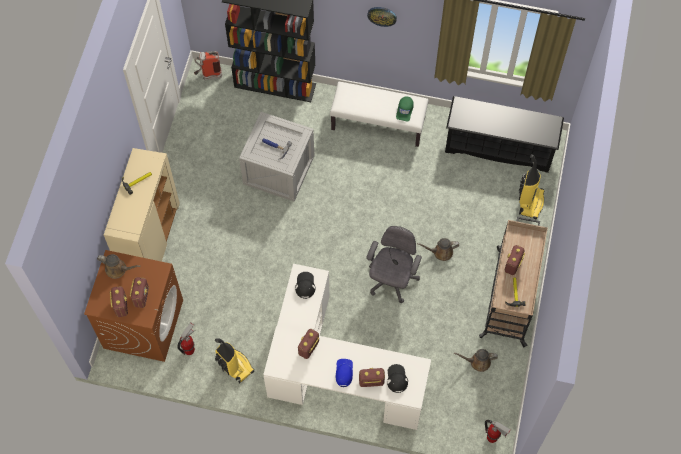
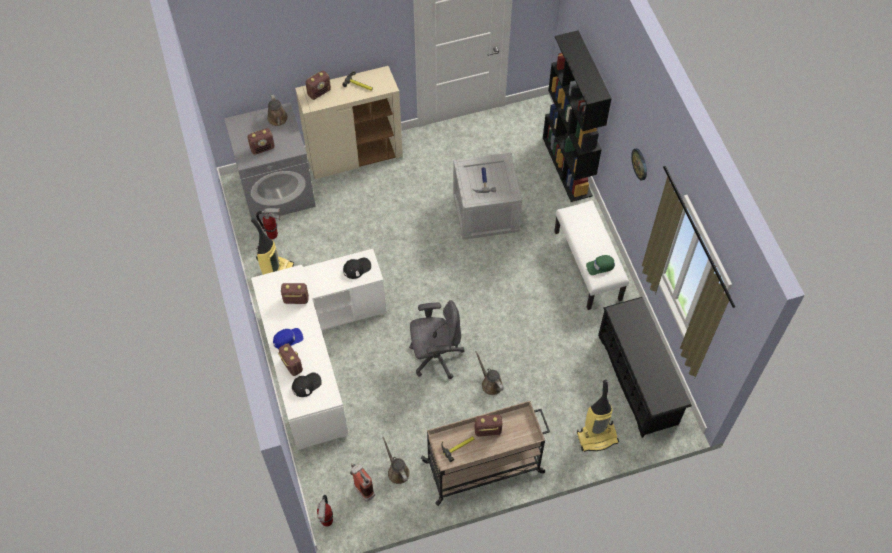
camera: 60 degrees right, 5 degrees down
(121, 306) = (246, 139): radio -> radio (319, 92)
(143, 323) = (277, 190): brown washing machine -> grey washing machine
(208, 76) = (539, 114): fire extinguisher -> fire extinguisher (361, 487)

